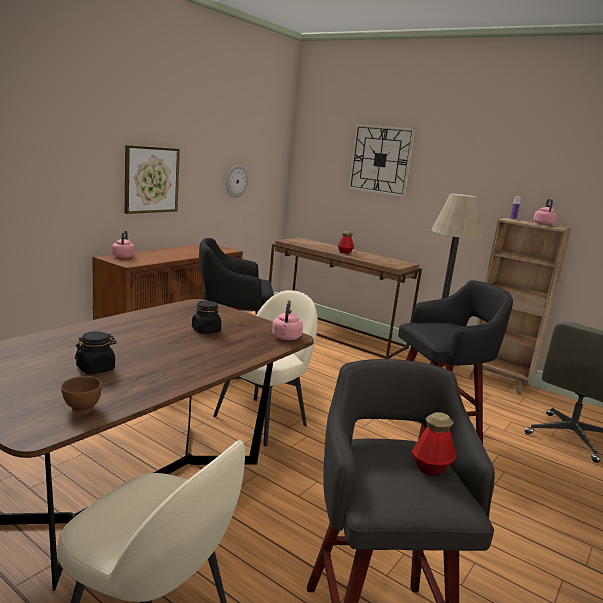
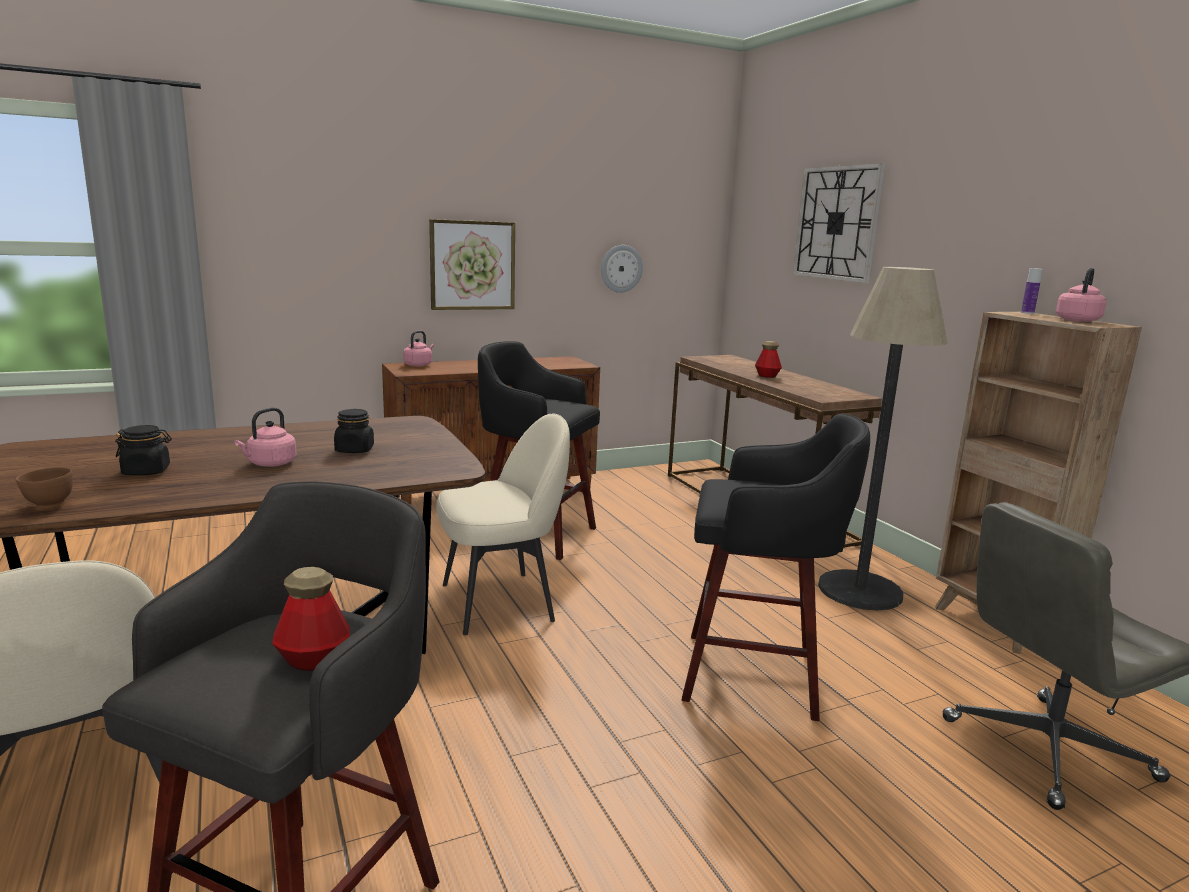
camera: 30 degrees right, 0 degrees up
(286, 338) = (442, 470): pink kettle -> pink kettle (270, 464)

